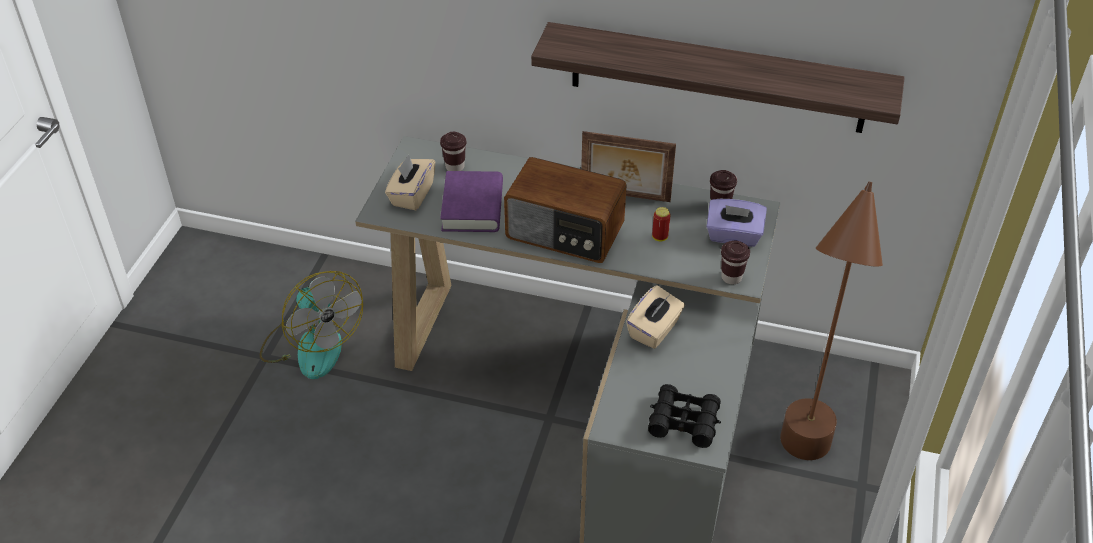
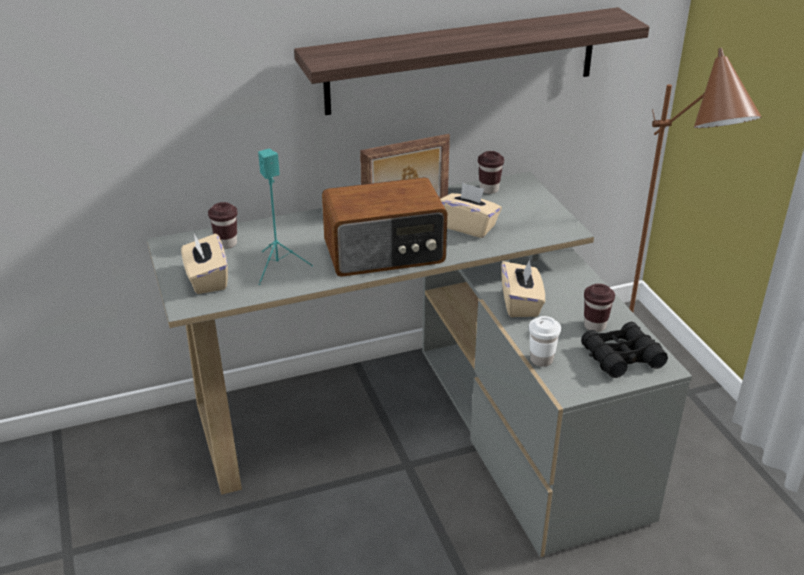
camera: 35 degrees left, 10 degrees down
(312, 344) = (112, 516): fan -> none
(472, 207) = (278, 266): purple book -> turquoise speaker
(615, 389) = (541, 360): none -> white cup
(660, 237) = (468, 226): can -> beige tissue box
(731, 277) = (556, 231): brown cup -> brown cup (595, 326)
(733, 236) = (524, 204): purple tissue box -> none

